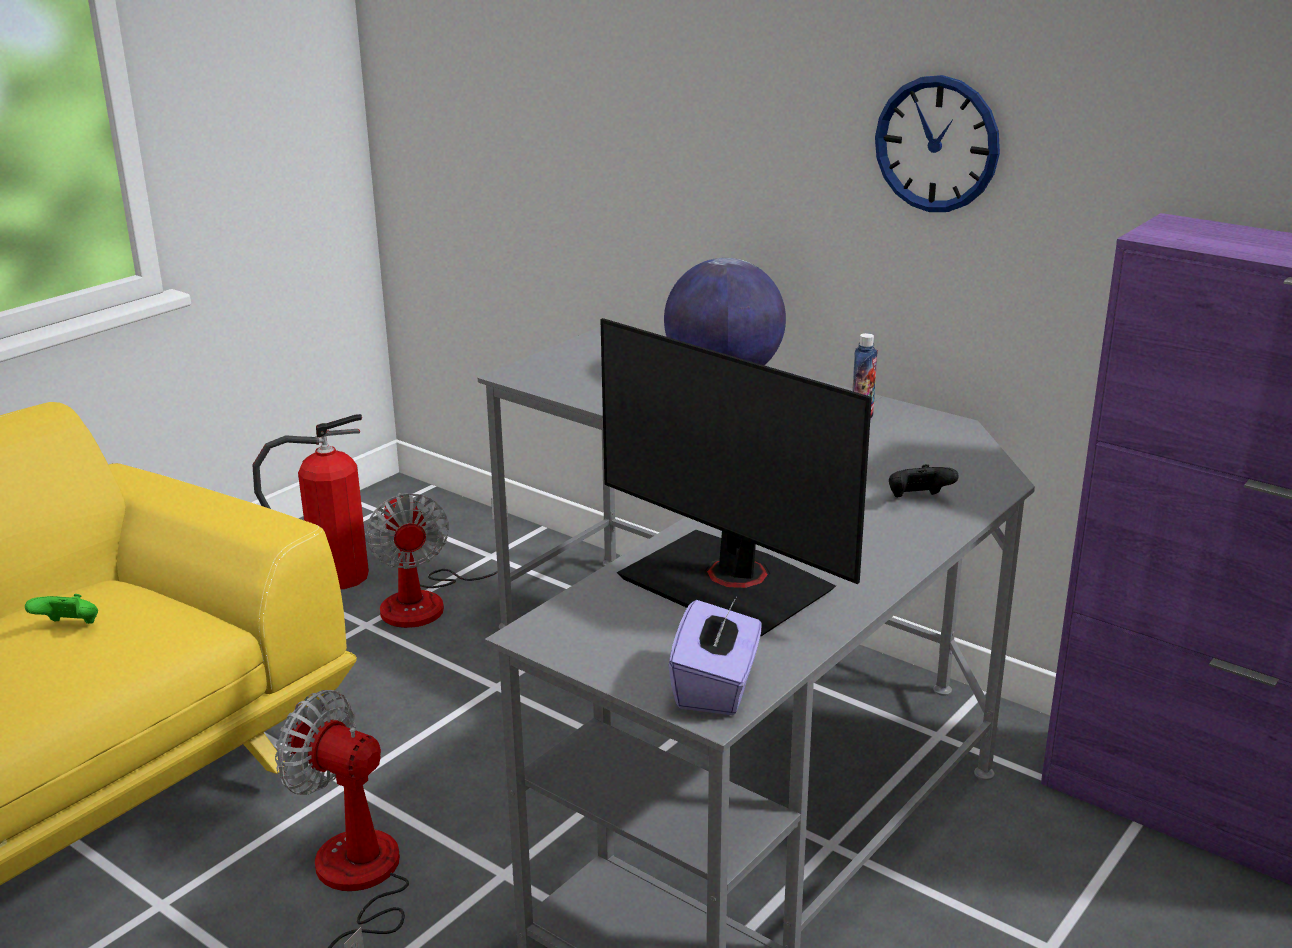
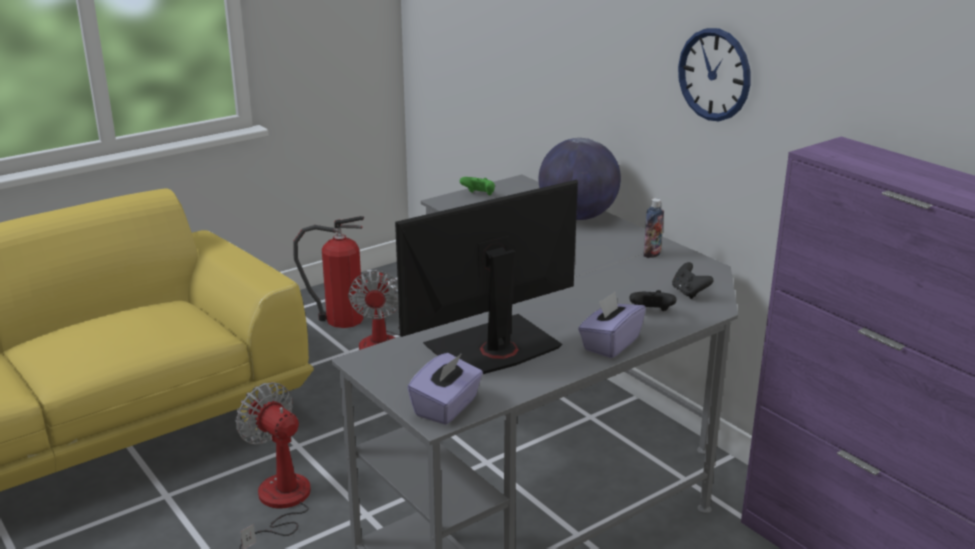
camera: 15 degrees right, 0 degrees up
(69, 627) = (139, 323): green game controller -> green game controller (479, 195)
(728, 584) = (493, 348): monitor -> monitor turned 90 degrees clockwise
(891, 553) = (610, 344): none -> purple tissue box
(949, 464) = (689, 292): none -> black game controller

